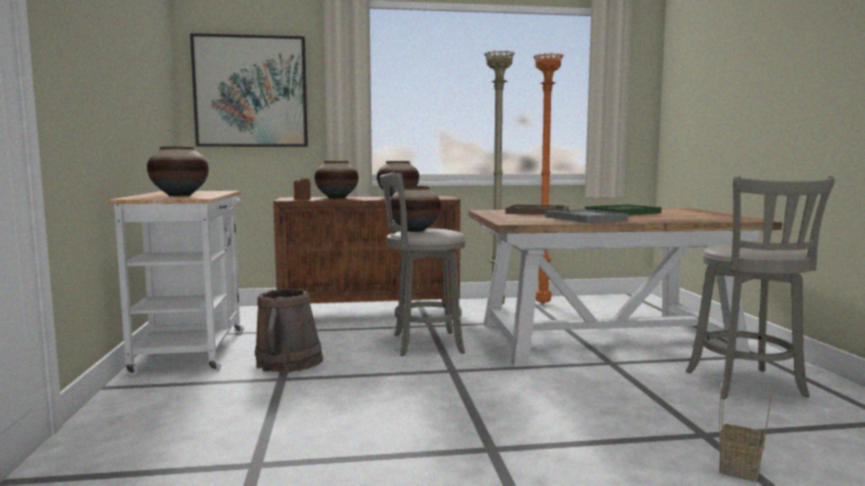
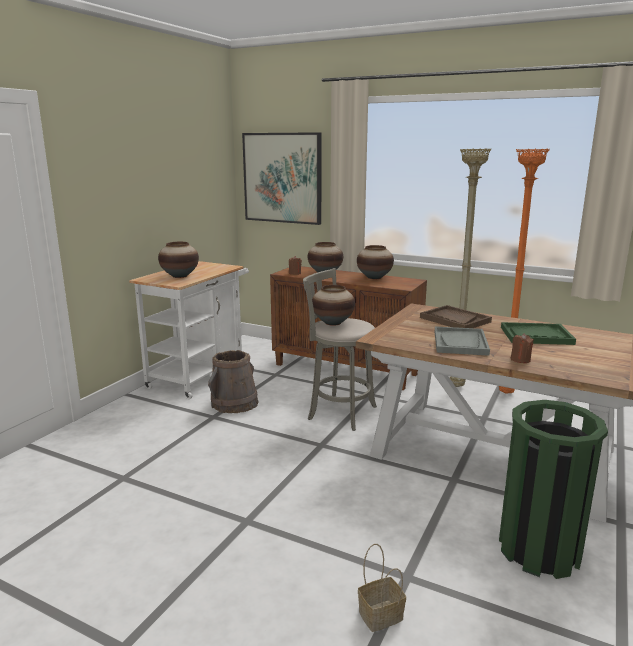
camera: 35 degrees right, 10 degrees up
(655, 220) = (520, 359): none -> brown candle
(747, 386) = (539, 550): grey stool -> green trash can

